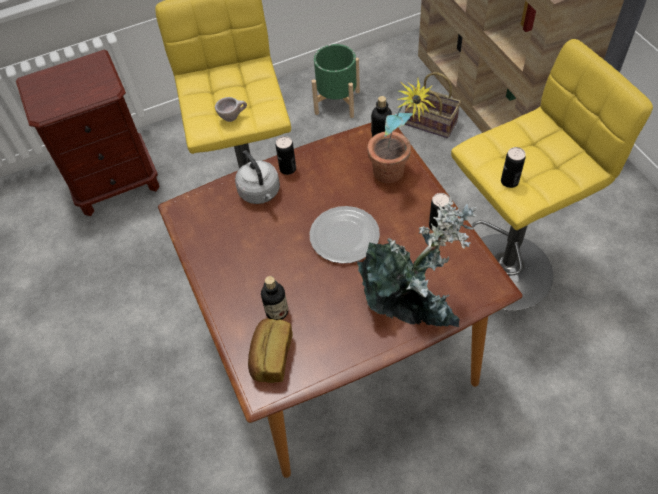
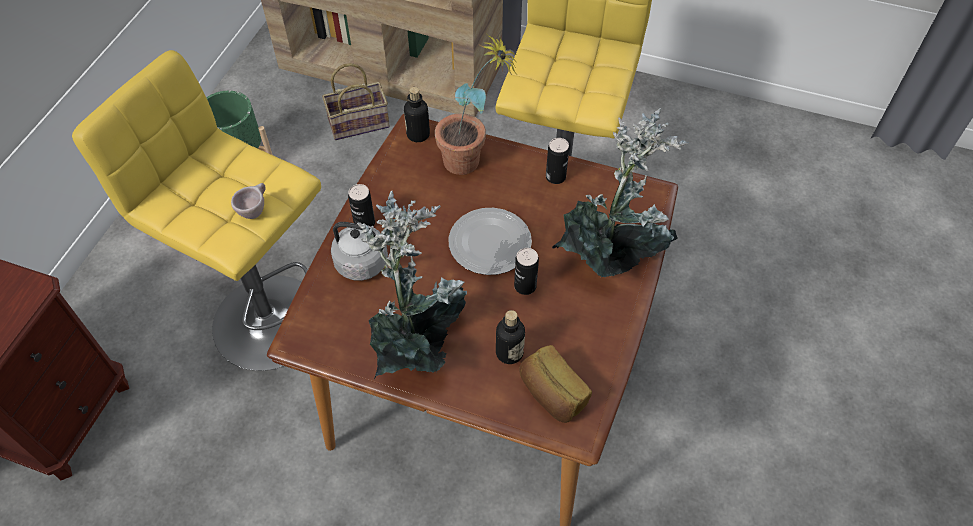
camera: 50 degrees left, 0 degrees up
(235, 263) = (419, 344): none -> potted plant
(509, 181) = (576, 99): can -> can (525, 286)

